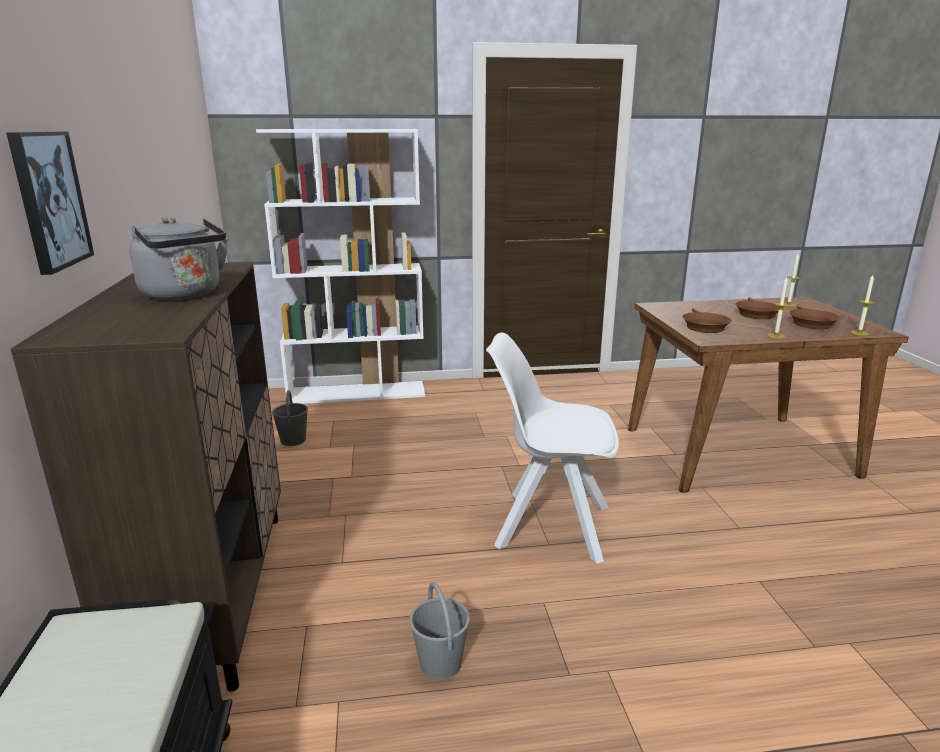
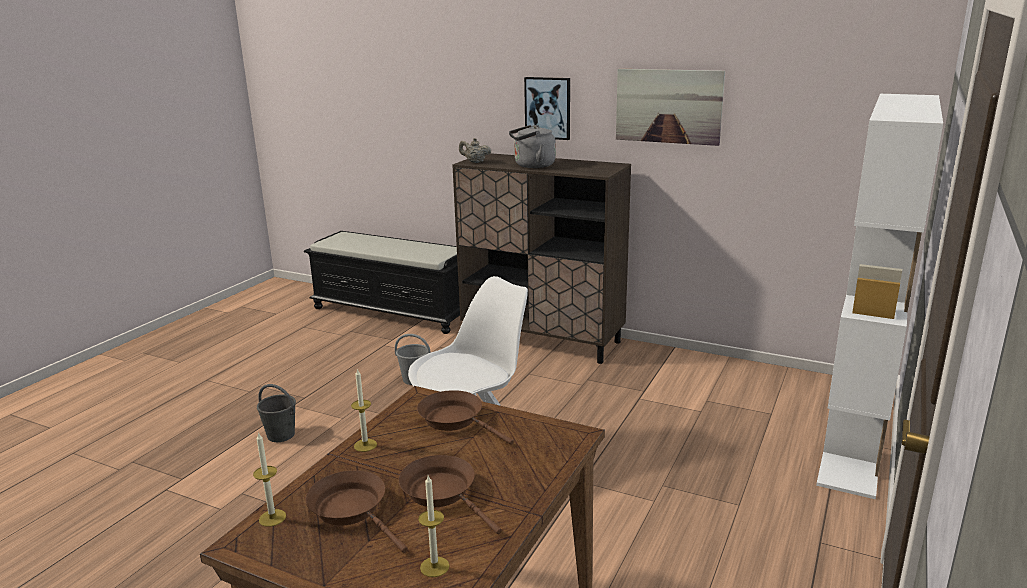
camera: 125 degrees right, 0 degrees up
(136, 169) = (668, 106): none -> picture
(154, 329) = (475, 162): none -> beige teapot
(293, 440) = (735, 388): grey bucket -> grey bucket (281, 435)

